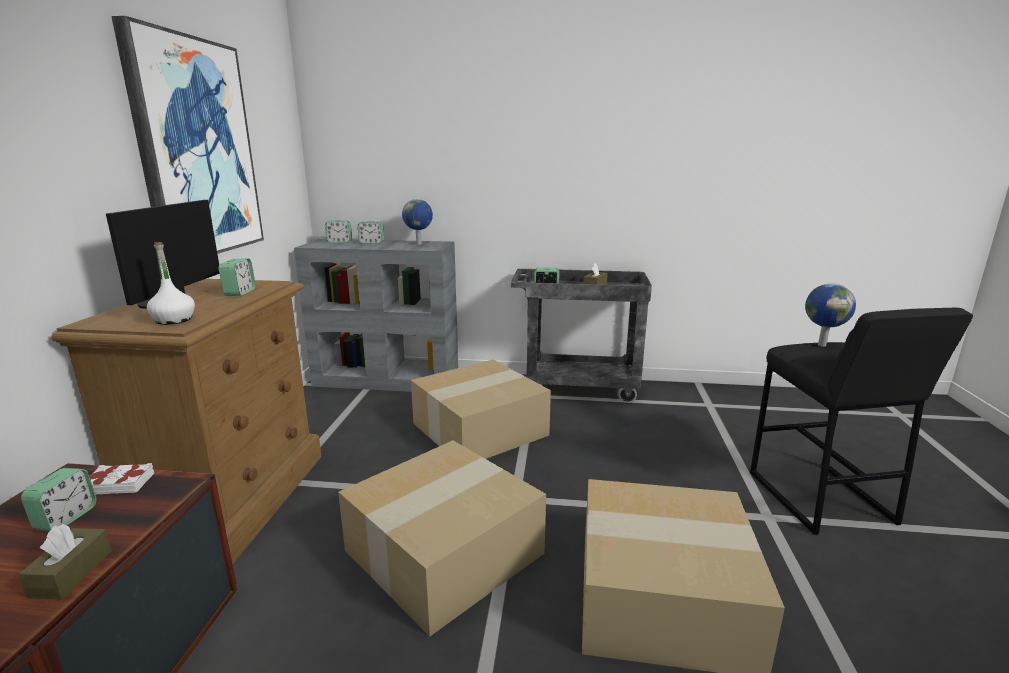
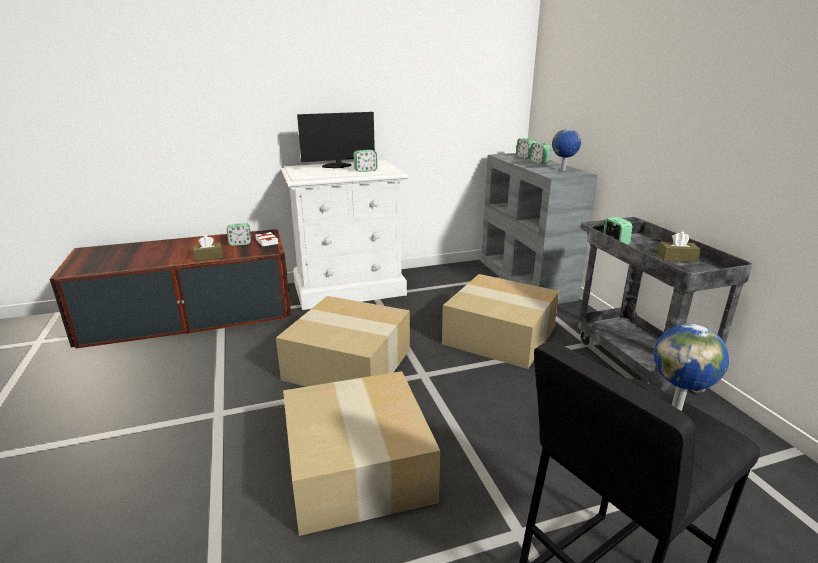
camera: 65 degrees right, 5 degrees up
(174, 320) = (308, 174): white bottle -> none
(196, 149) = (404, 79): picture -> none
(233, 498) = (349, 289): brown dresser -> white dresser

